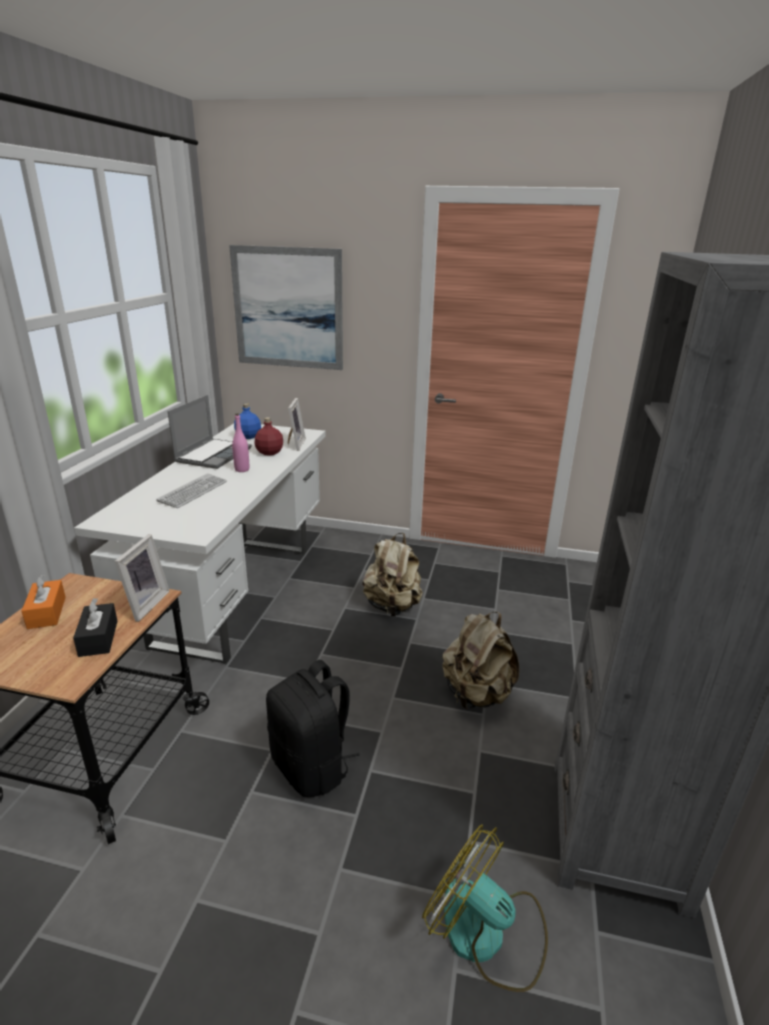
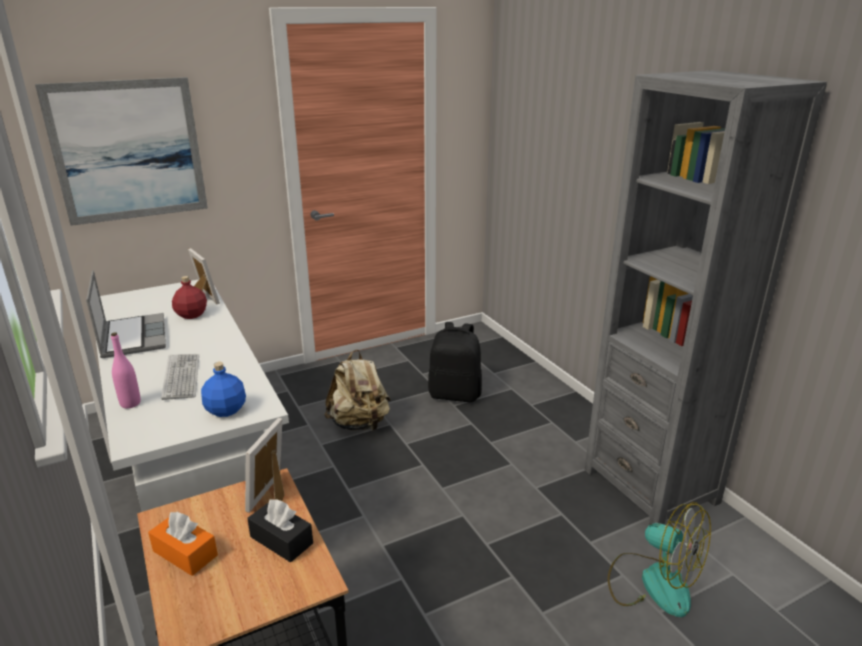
camera: 40 degrees left, 0 degrees up
(144, 604) = (273, 495): picture frame -> picture frame turned 135 degrees counterclockwise
(242, 469) = (193, 339): pink bottle -> pink bottle (130, 403)
(248, 436) = (137, 307): blue bottle -> blue bottle (226, 410)
(312, 767) = (446, 569): black backpack -> black backpack (455, 394)
(476, 694) = (493, 454): beige backpack -> none
(487, 934) = (653, 582): fan -> fan turned 135 degrees counterclockwise

